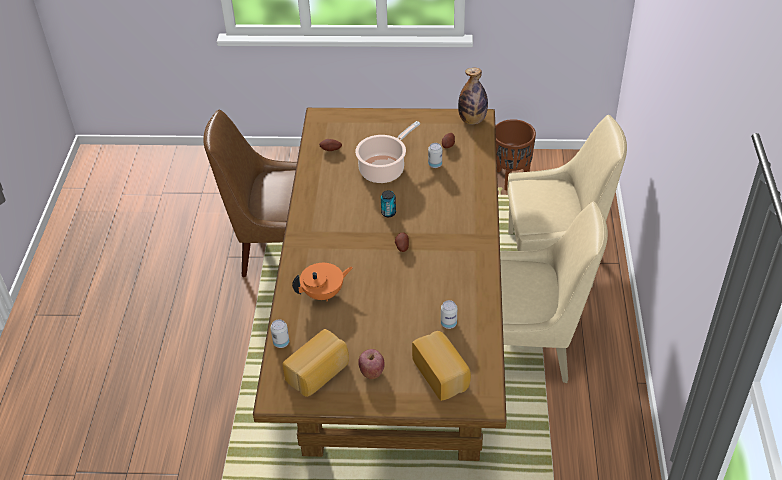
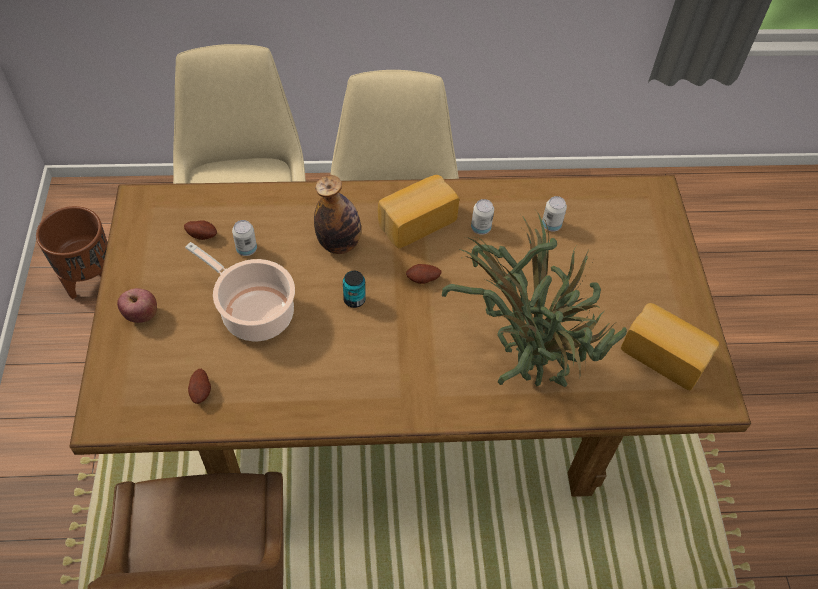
camera: 100 degrees left, 10 degrees up
(281, 343) = (626, 406): can -> can (480, 228)
(324, 293) = (526, 364): orange teapot -> potted plant
(372, 372) = (646, 297): apple -> apple (141, 315)
(442, 374) = (629, 229): bread -> bread (415, 221)
(472, 120) = (143, 208): bottle -> bottle (339, 244)

